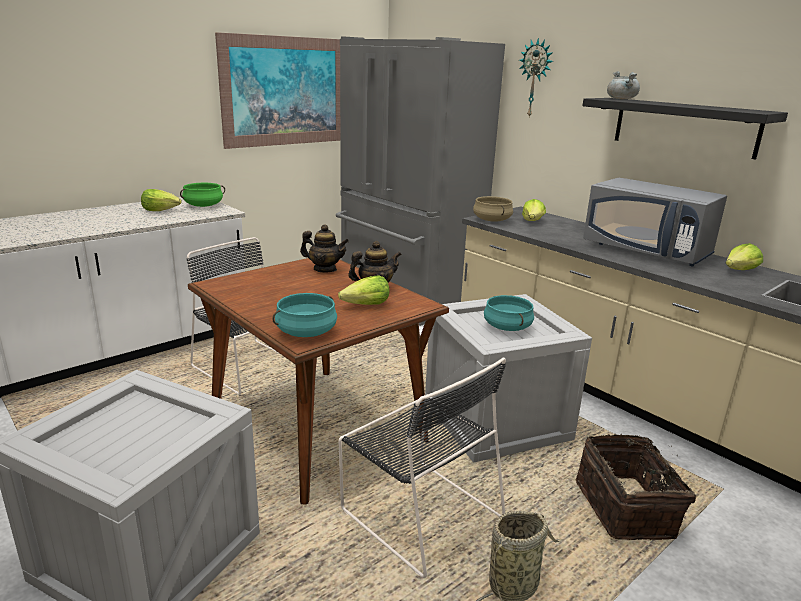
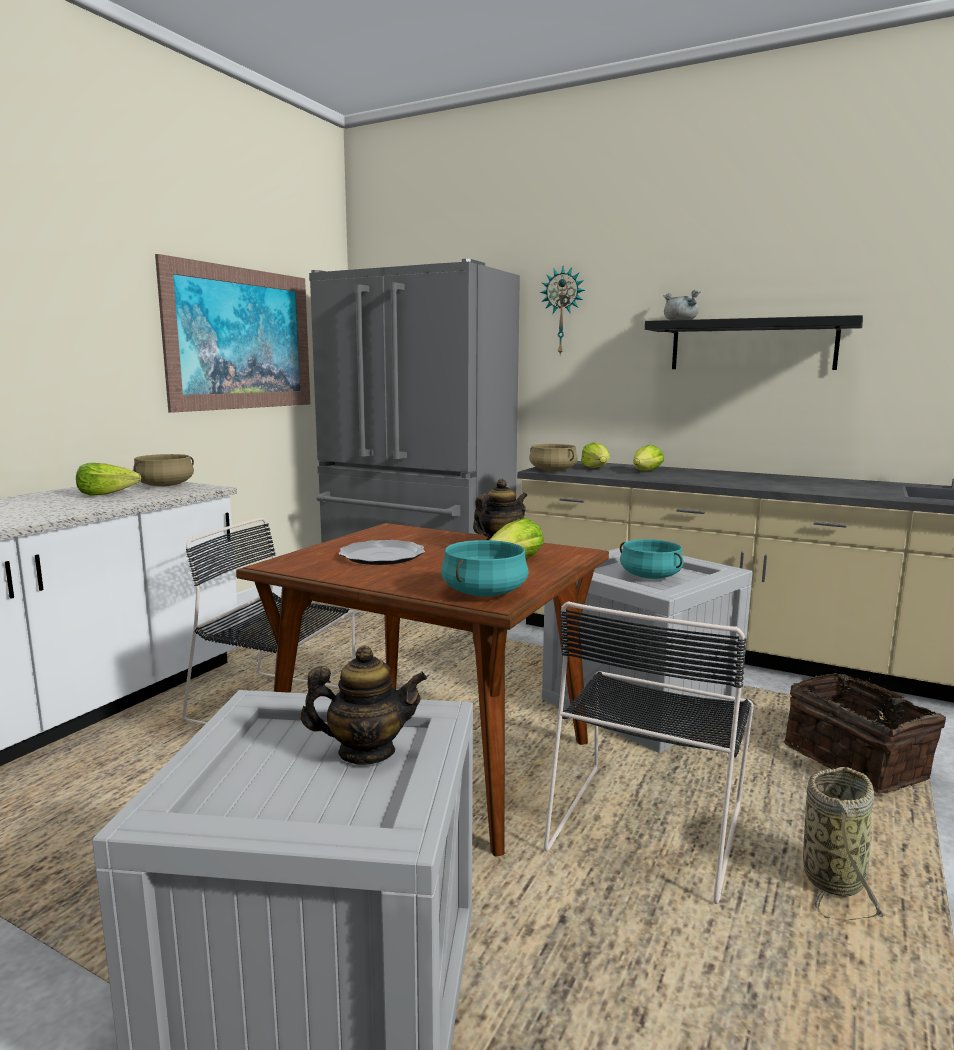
camera: 20 degrees left, 10 degrees down
(203, 205) = (165, 485): green cooking pot -> beige cooking pot
(284, 286) = (382, 556): none -> plate
(325, 269) = (408, 535): teapot -> teapot (366, 752)
(418, 511) = (648, 824): black chair -> black chair turned 90 degrees clockwise
(647, 251) = (748, 479): grey microwave -> none
(740, 271) = (854, 484): lettuce -> lettuce (646, 471)

